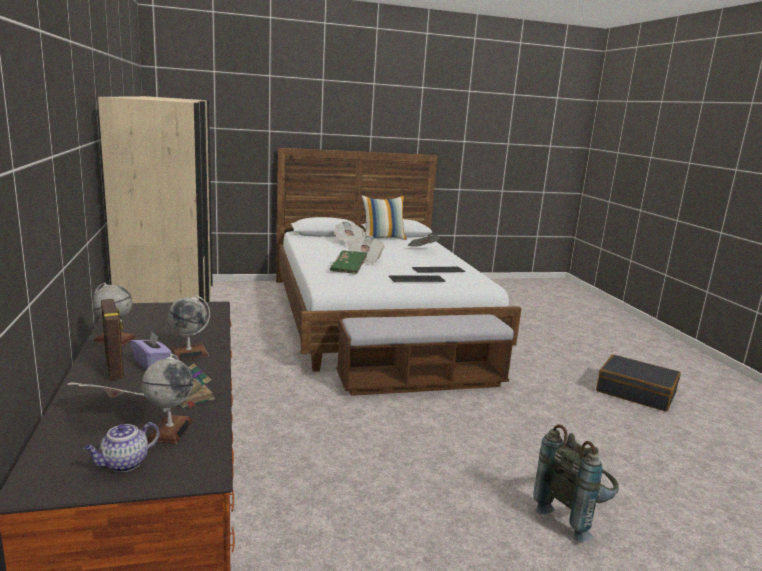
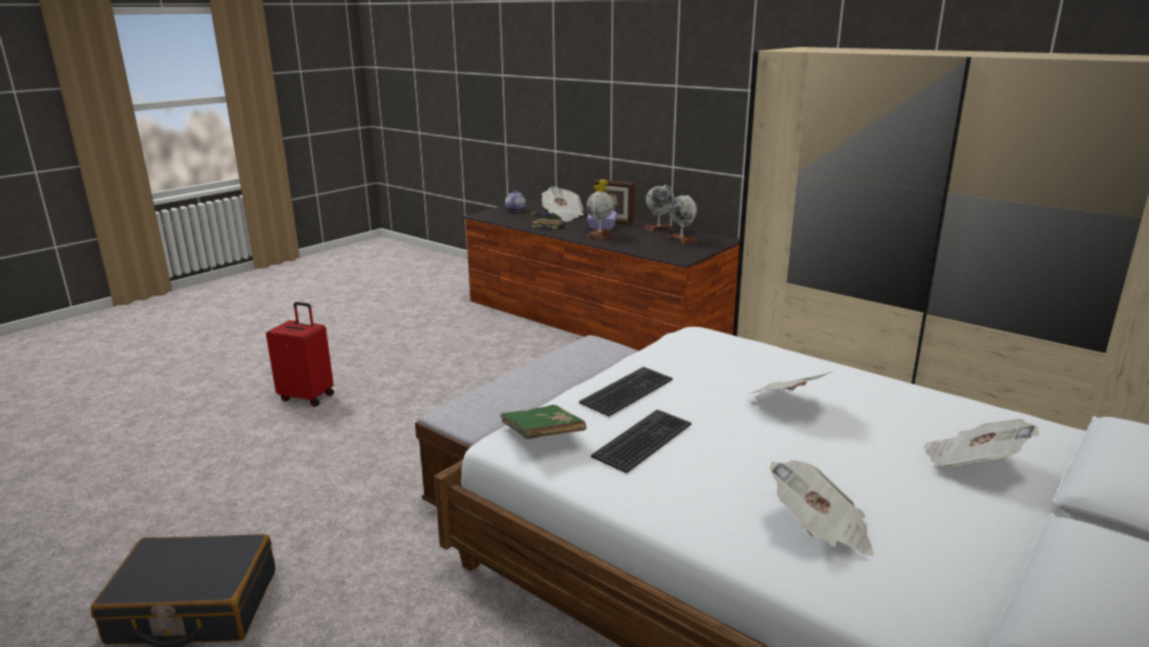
camera: 145 degrees right, 5 degrees up
(170, 430) = (522, 217): globe -> globe (681, 240)
(348, 269) = (743, 365): green book -> green book (542, 435)
(383, 238) = (1018, 550): pillow -> none
(574, 516) = (307, 397): grey backpack -> red suitcase

